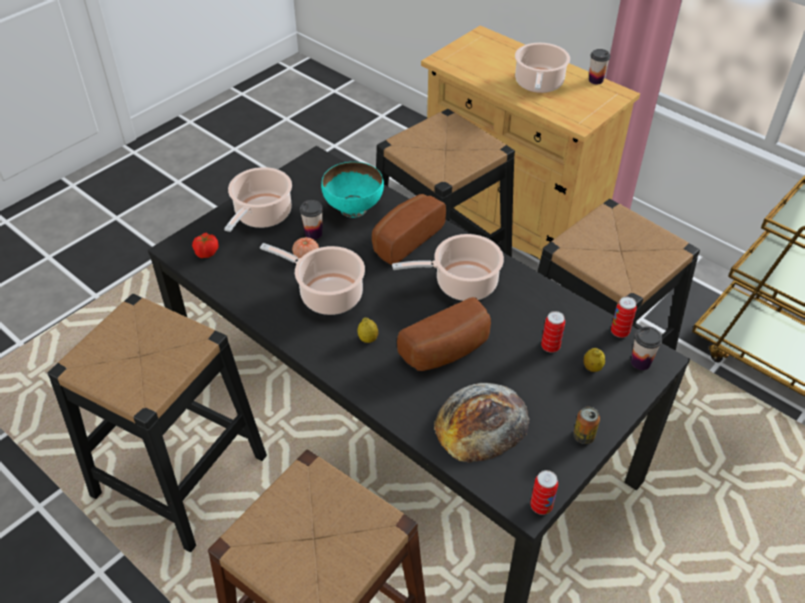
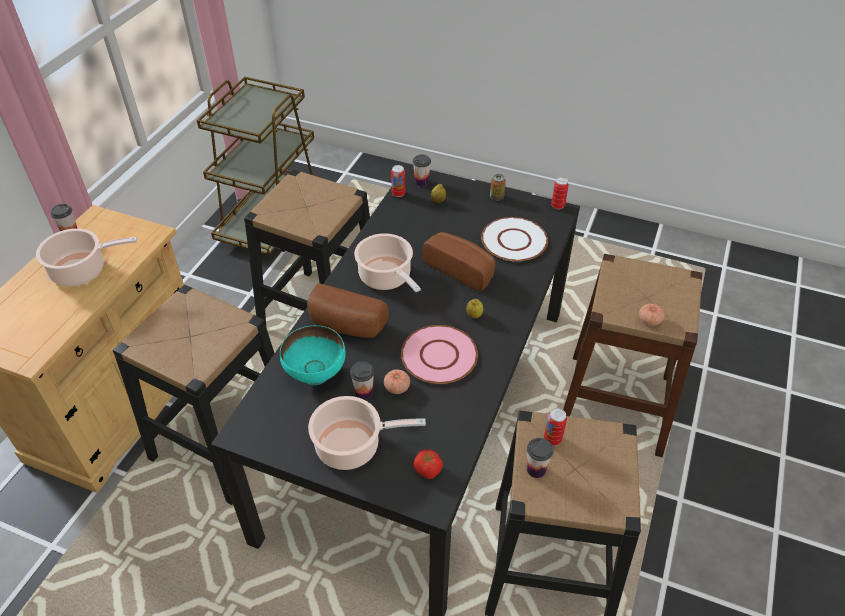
camera: 110 degrees left, 0 degrees up
(156, 323) = (536, 469): none -> cup
(270, 512) = (649, 320): none -> tomato
(327, 294) = (438, 356): cooking pot -> pink plate
(482, 422) = (514, 240): bread -> white plate
(550, 347) = (429, 222): can -> can (552, 439)

